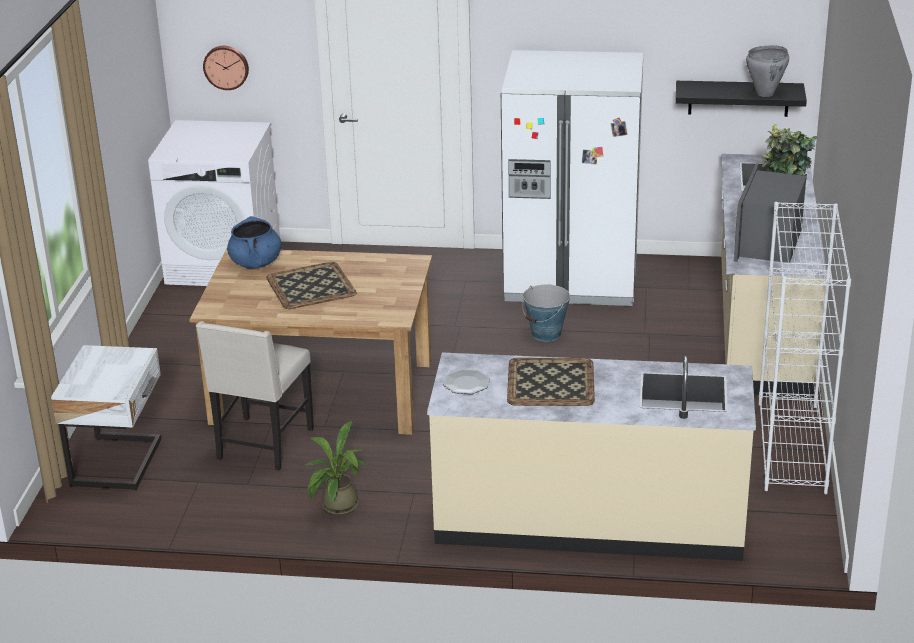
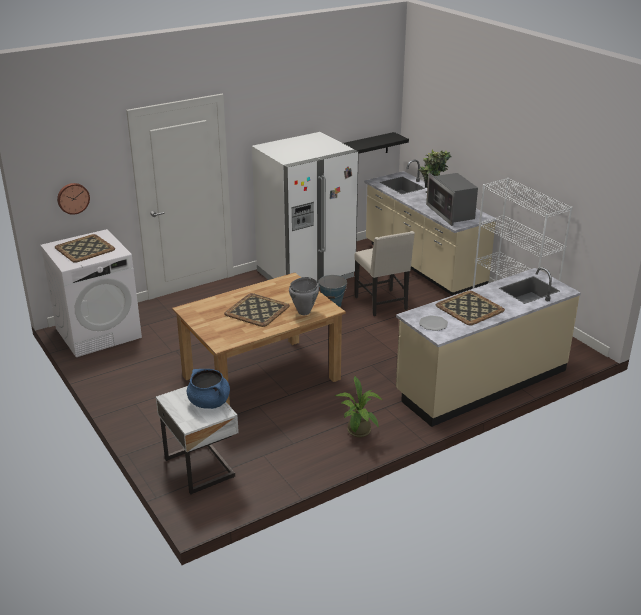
camera: 40 degrees left, 0 degrees up
(211, 139) = (85, 248): none -> tray
(256, 263) = (204, 309): blue cooking pot -> blue cooking pot (209, 402)
(263, 445) = (271, 419): beige chair -> beige chair (382, 304)
(765, 93) = (386, 140): grey cooking pot -> grey cooking pot (304, 312)

